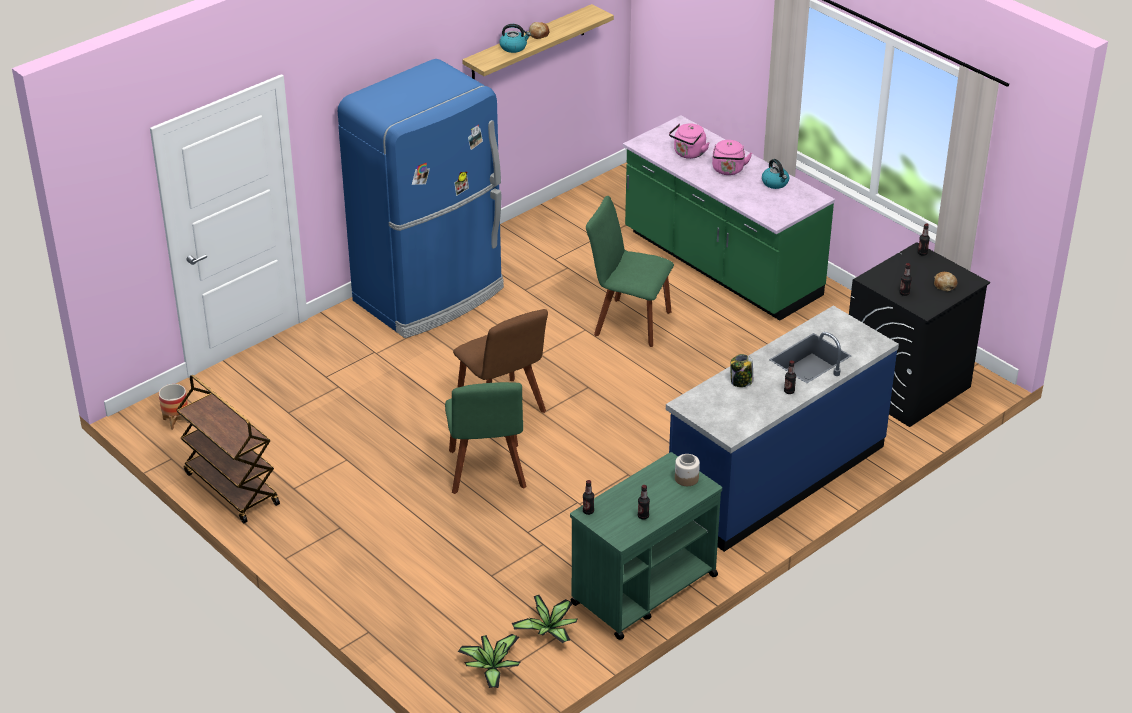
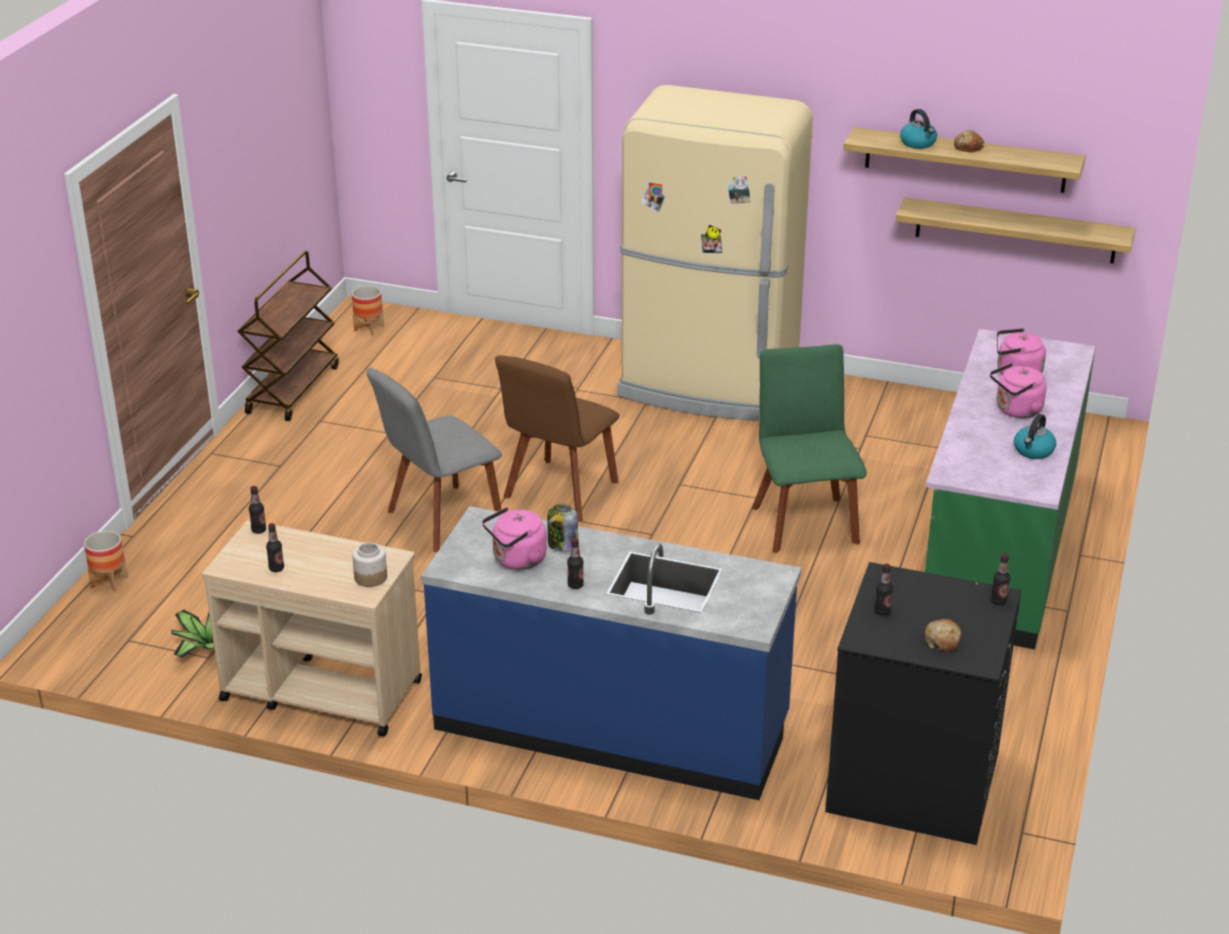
camera: 60 degrees right, 5 degrees down
(421, 659) = (109, 582): none -> planter
(431, 295) = (709, 386): blue fridge -> beige fridge
(486, 472) = (440, 519): green chair -> grey chair
(491, 667) = (123, 629): potted plant -> none
(560, 75) = (1015, 230): none -> shelf
(643, 590) = (320, 690): green cart -> beige cart
(744, 405) = (517, 560): none -> pink kettle

